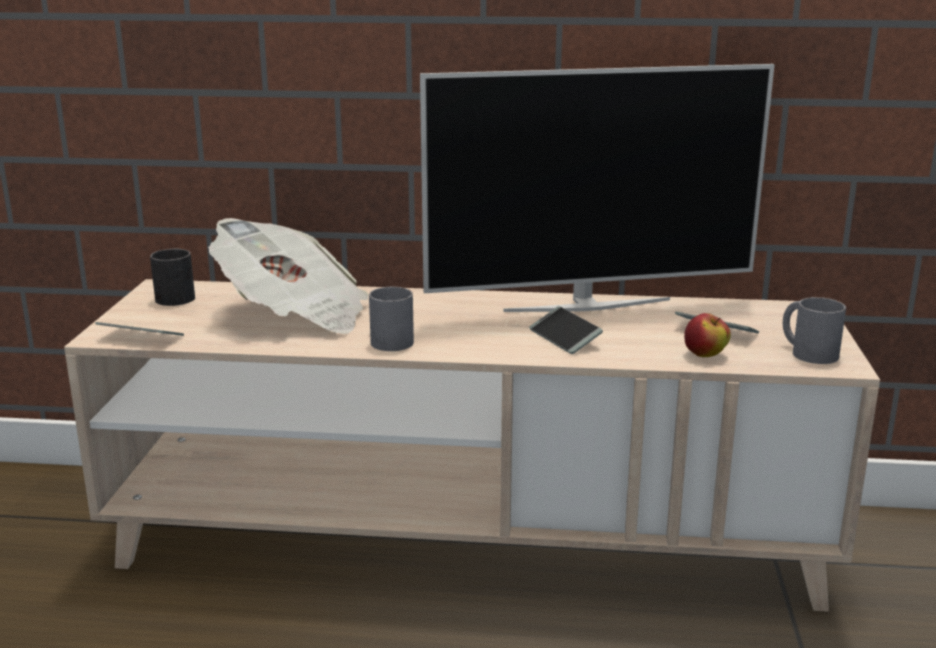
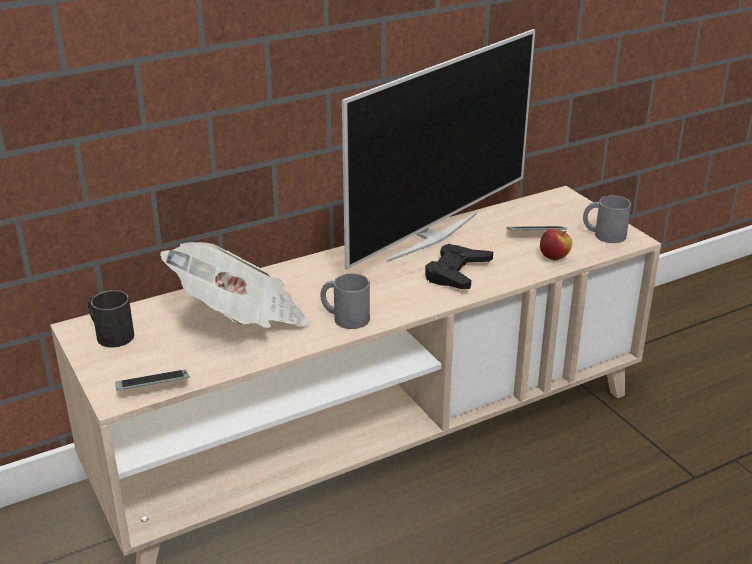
camera: 35 degrees left, 10 degrees up
(564, 338) = (457, 273): phone -> black game controller

